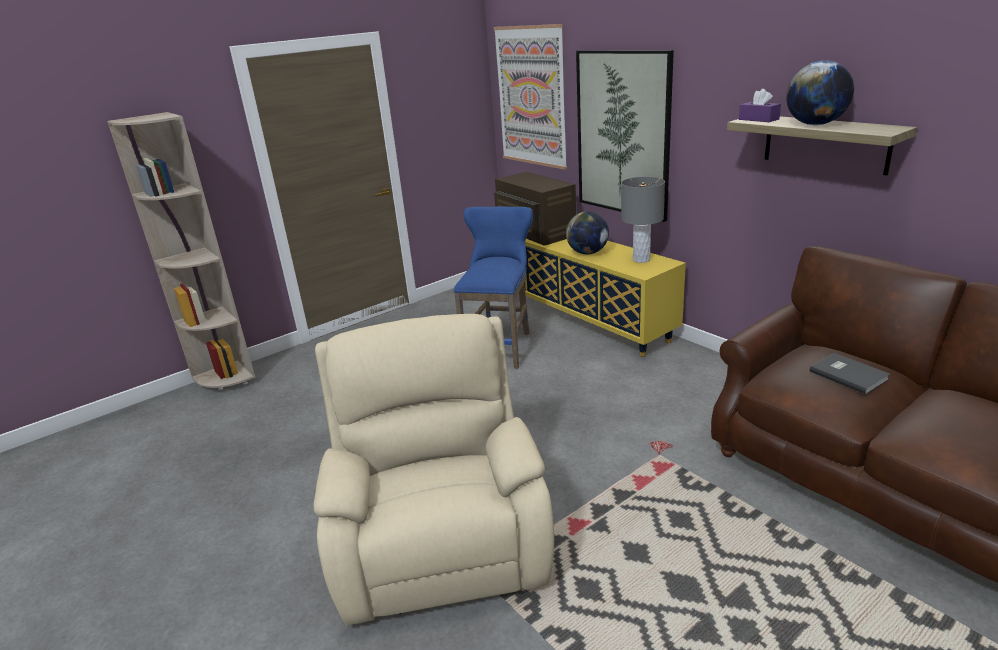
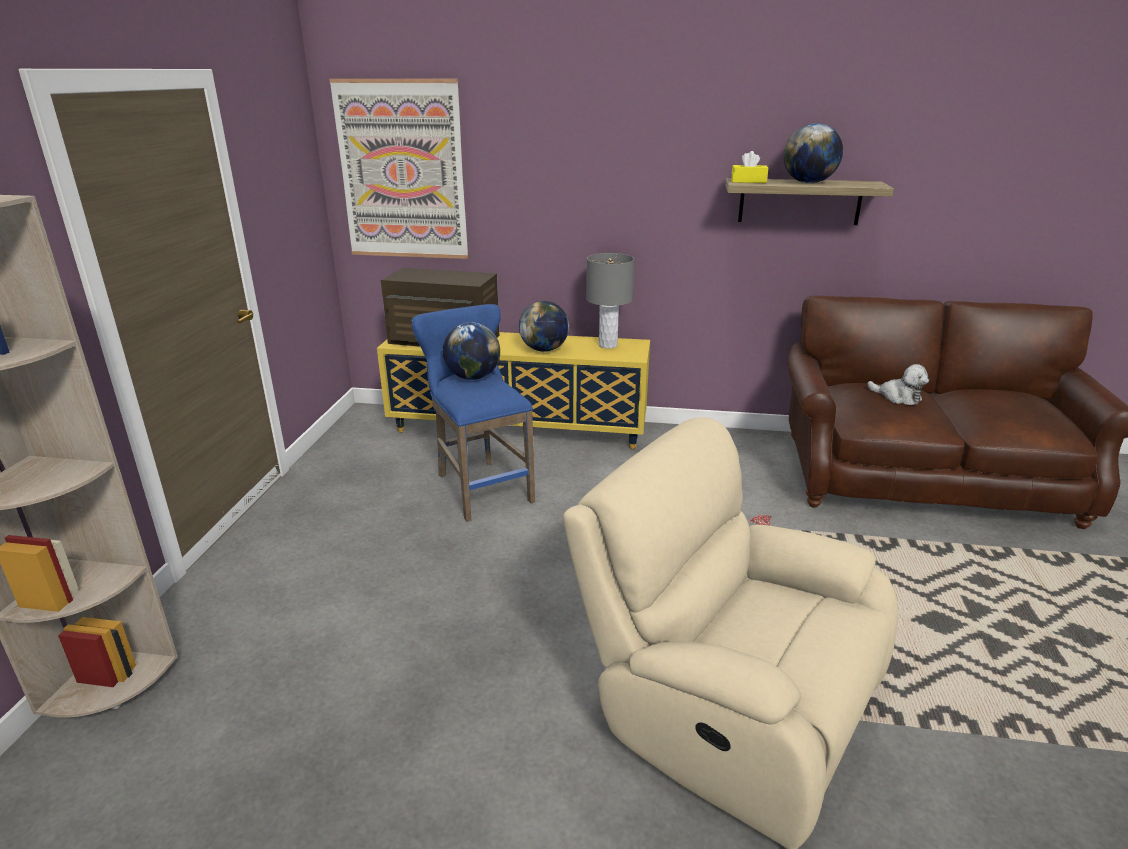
camera: 45 degrees left, 0 degrees up
(497, 261) = (473, 377): none -> globe
(622, 134) = (556, 209): picture -> none
(758, 119) = (748, 181): purple tissue box -> yellow tissue box
(848, 374) = (898, 397): grey book -> plush toy

